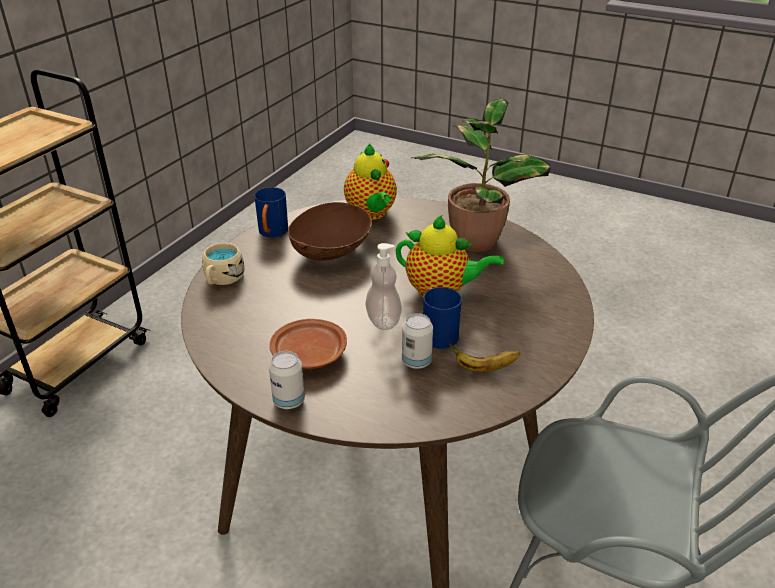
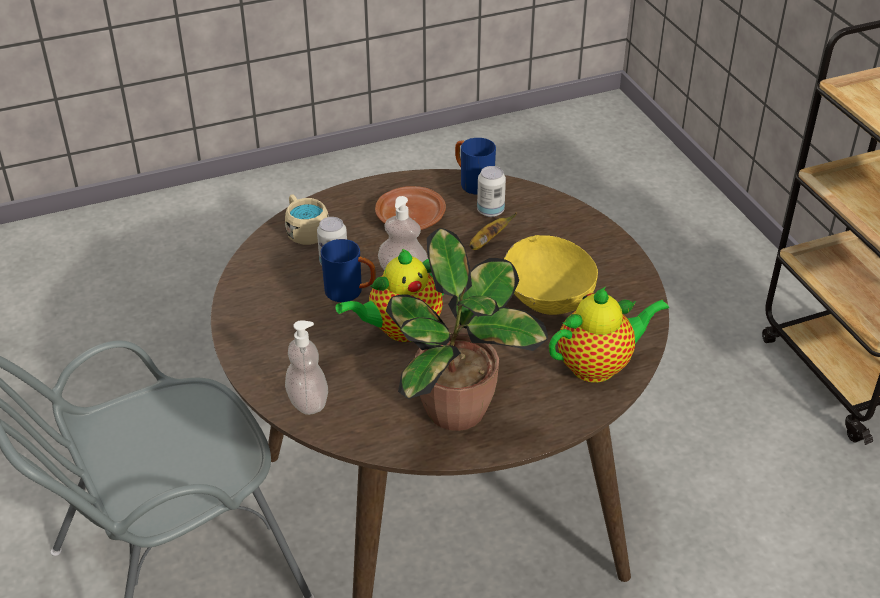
camera: 130 degrees right, 5 degrees up
(222, 279) = (571, 219): beige mug -> beige mug (305, 231)
(272, 233) = (627, 278): blue mug -> blue mug (472, 182)
(289, 401) = (373, 190): can -> can (490, 211)
(331, 253) = (546, 298): brown bowl -> yellow bowl
(371, 214) = (599, 365): teapot -> teapot turned 135 degrees clockwise
(484, 368) = (281, 291): banana -> banana (487, 242)
(554, 291) = (308, 402): none -> soap dispenser

